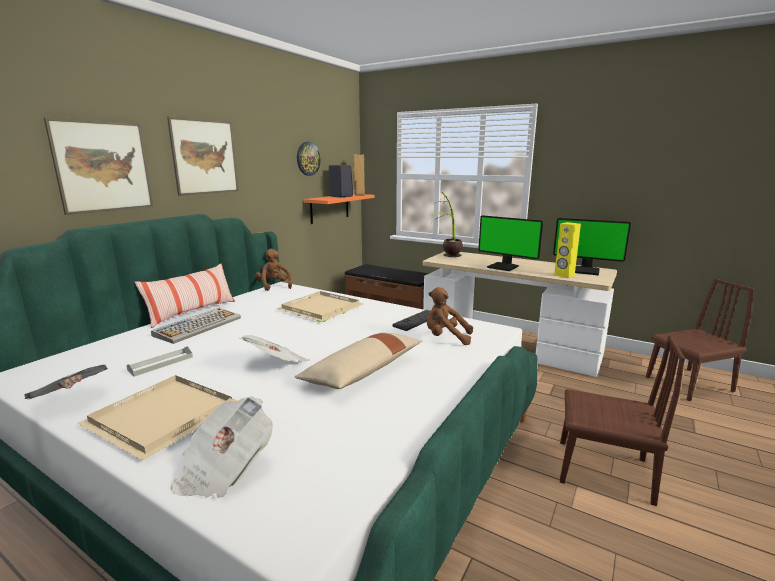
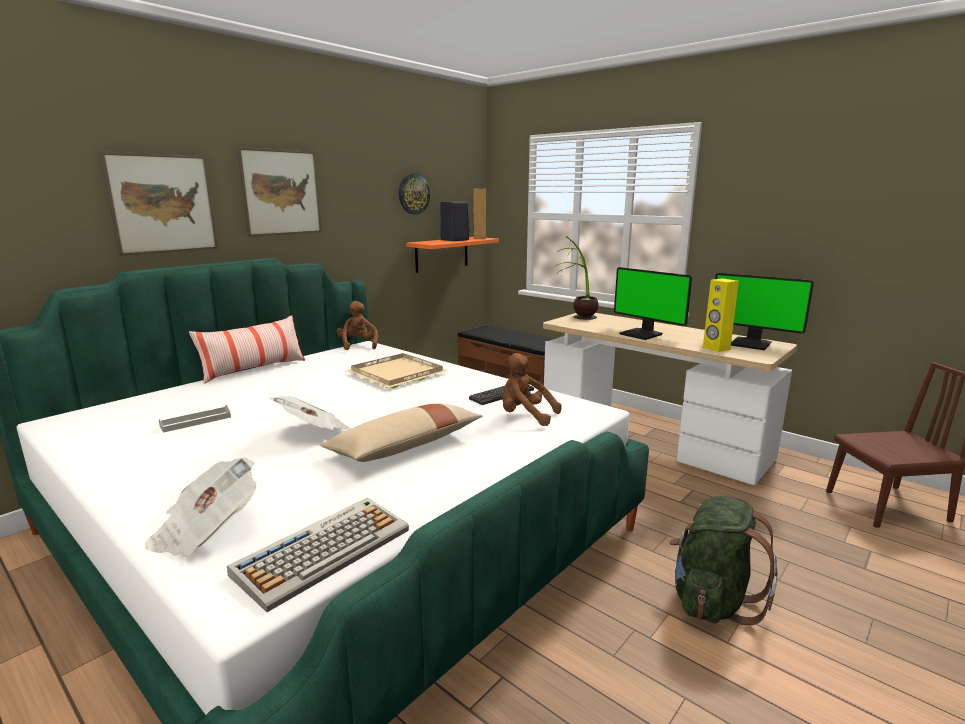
camera: 10 degrees right, 0 degrees up
(71, 399) = (93, 450): newspaper -> none
(167, 416) = (176, 474): beige tray -> none
(198, 326) = (253, 385): keyboard -> keyboard (324, 550)
(603, 470) = (712, 600): brown chair -> green backpack

